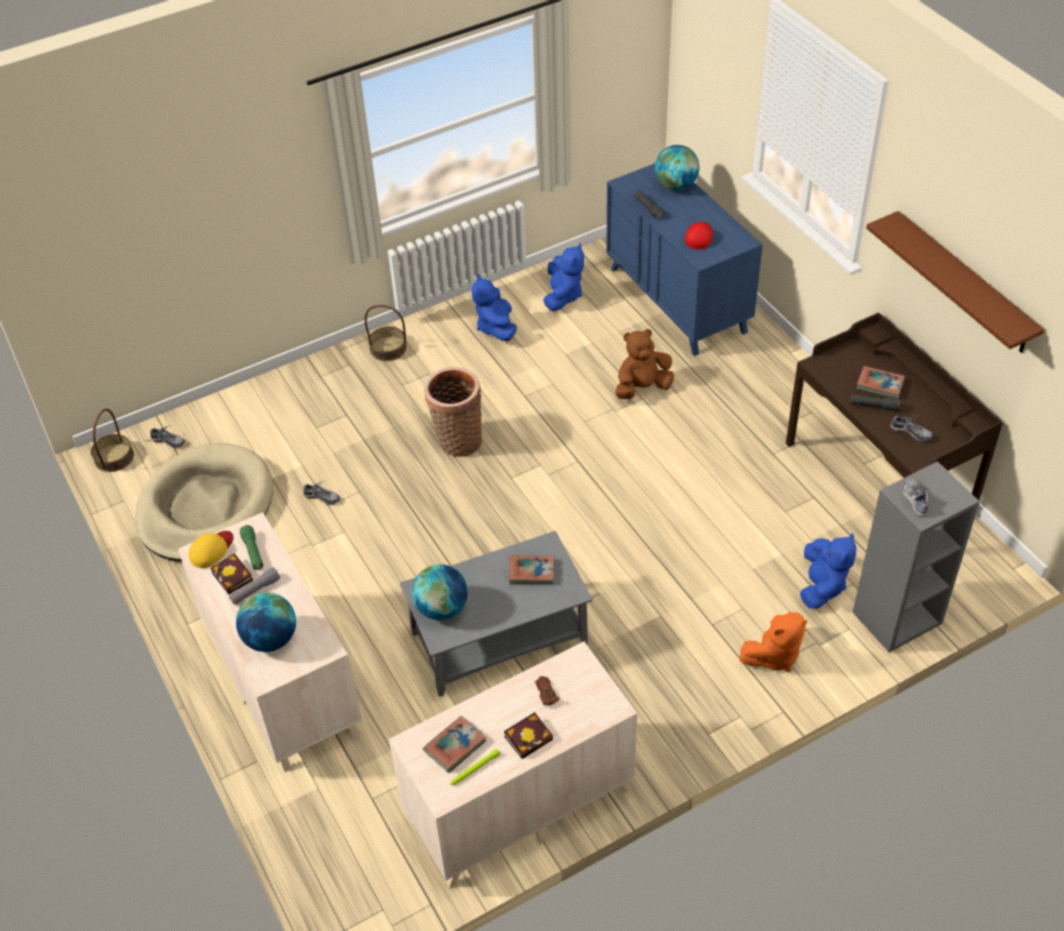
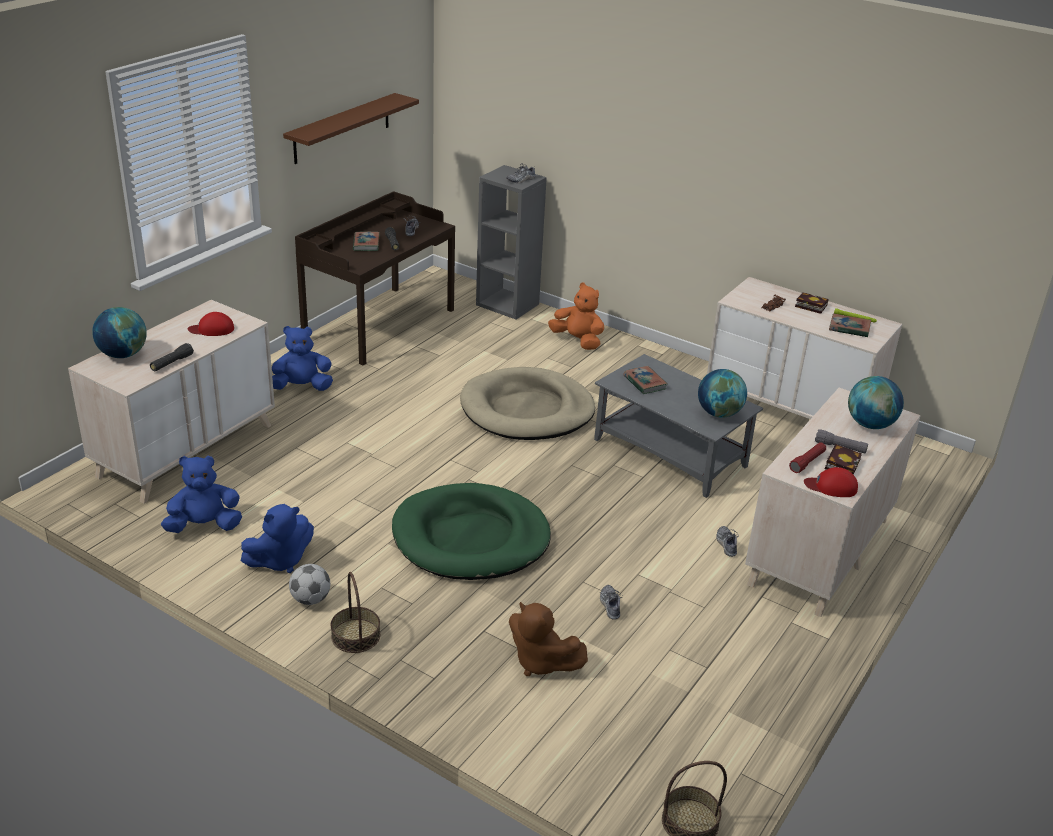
camera: 120 degrees left, 15 degrees down
(168, 441) = (627, 777): shoe -> shoe (726, 544)
(205, 507) = (692, 691): beige dog bed -> beige dog bed (527, 410)
(211, 550) = (831, 486): yellow cap -> red cap
(253, 552) = (807, 462): green flashlight -> red flashlight
(441, 334) = (310, 599): none -> football
(457, 440) = (471, 538): basket -> green dog bed
(642, 388) = (331, 445): brown plush toy -> brown plush toy (541, 662)
(678, 300) = (186, 450): blue dresser -> beige dresser
(822, 586) = (502, 332): blue plush toy -> blue plush toy (301, 387)

